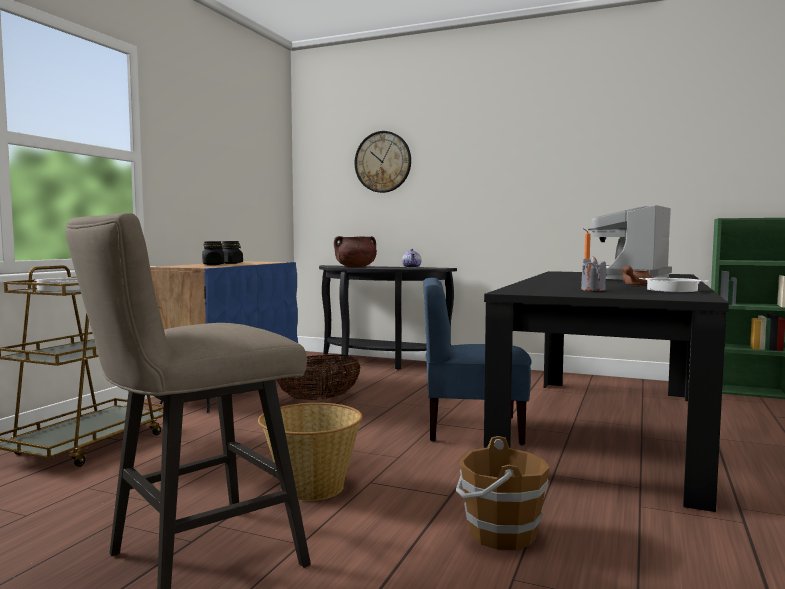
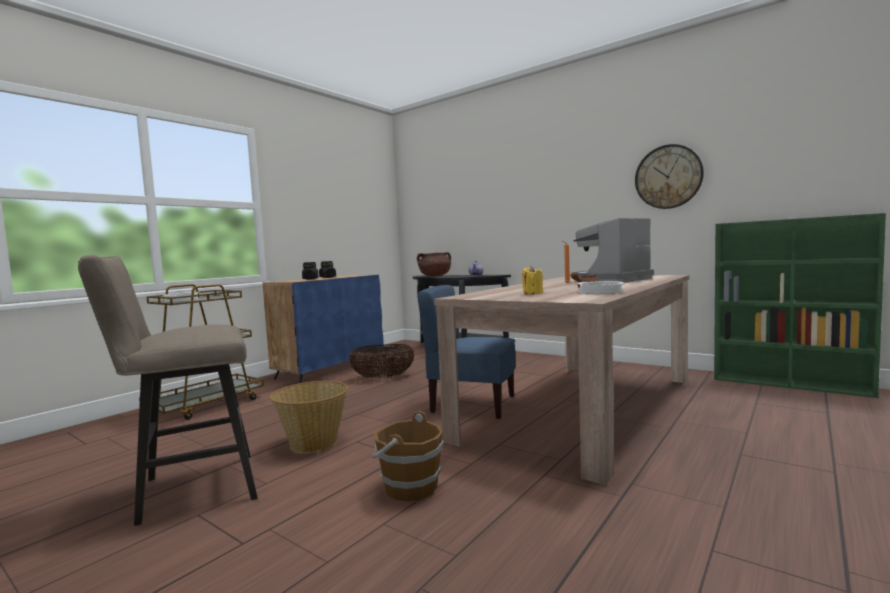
camera: 15 degrees right, 0 degrees up
(383, 162) = (456, 194): wall clock -> wall clock (668, 177)
(593, 290) = (532, 293): grey candle -> yellow candle
(605, 428) = (583, 408): black dining table -> beige dining table

